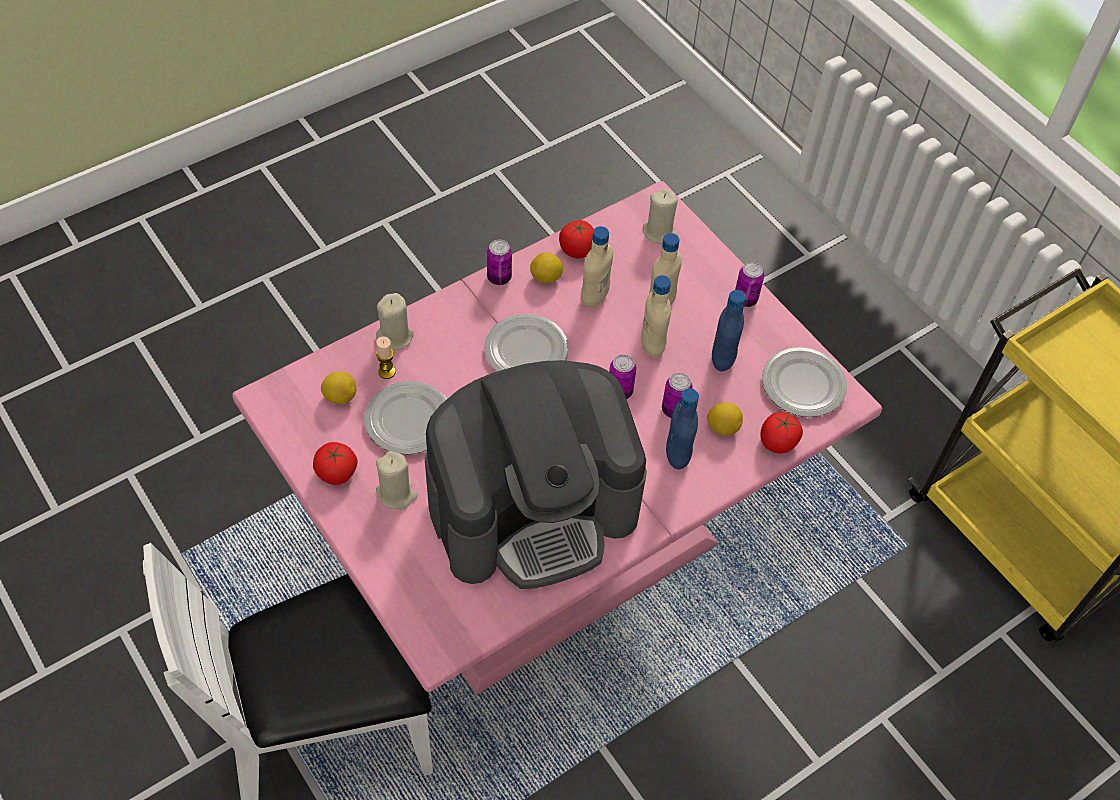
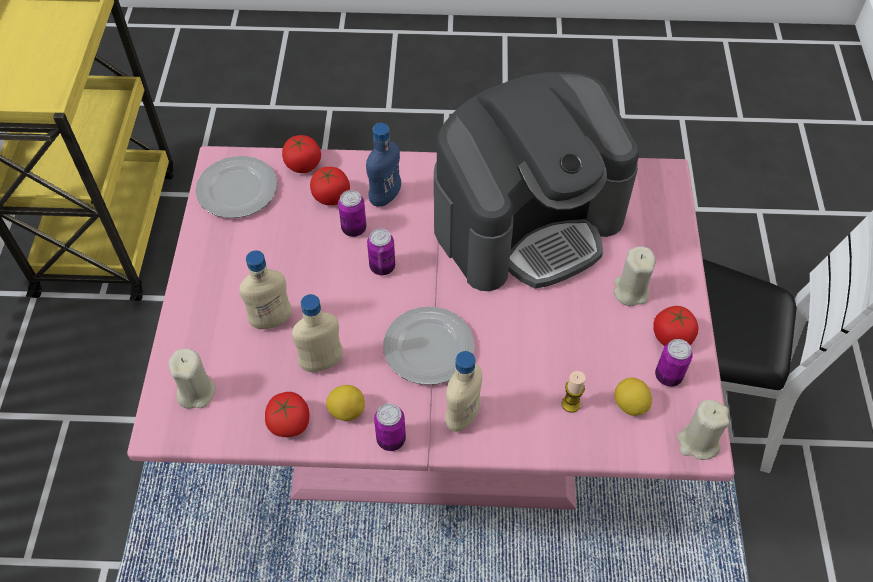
camera: 140 degrees left, 0 degrees up
(395, 337) = (539, 436): beige candle -> beige candle (697, 442)
(407, 420) = (581, 347): plate -> none
(533, 508) = (528, 222): coffee machine -> coffee machine turned 135 degrees clockwise
(652, 345) = (317, 289): beige bottle -> beige bottle (462, 416)
(722, 359) = (274, 244): blue bottle -> none
(722, 427) = (331, 196): lemon -> tomato
(745, 299) = (198, 280): can -> can (668, 376)

